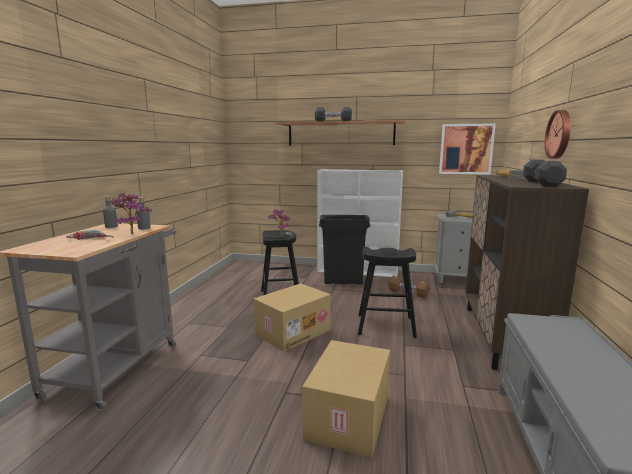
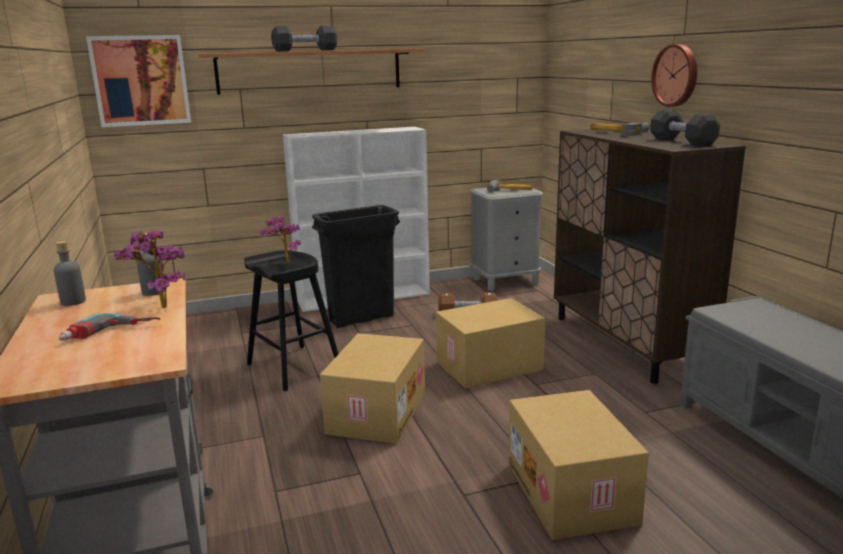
camera: 30 degrees left, 5 degrees up
(386, 326) = (489, 367): black stool -> cardboard box
(466, 149) = (498, 89): picture -> picture (141, 80)

